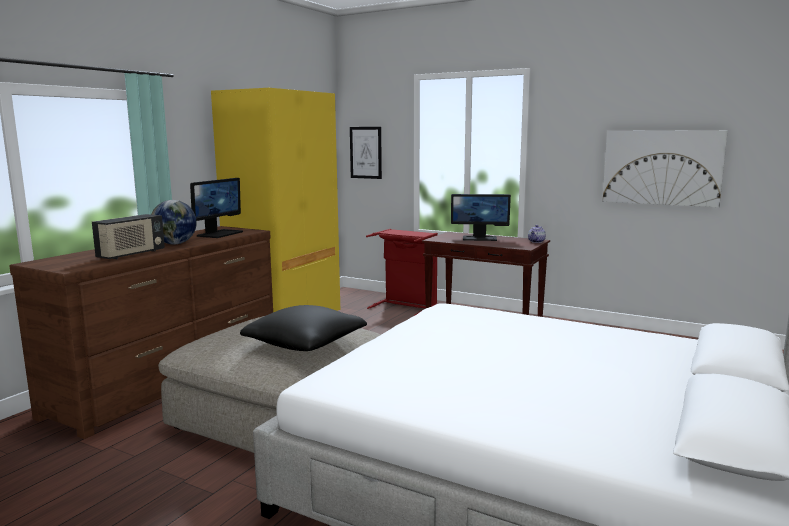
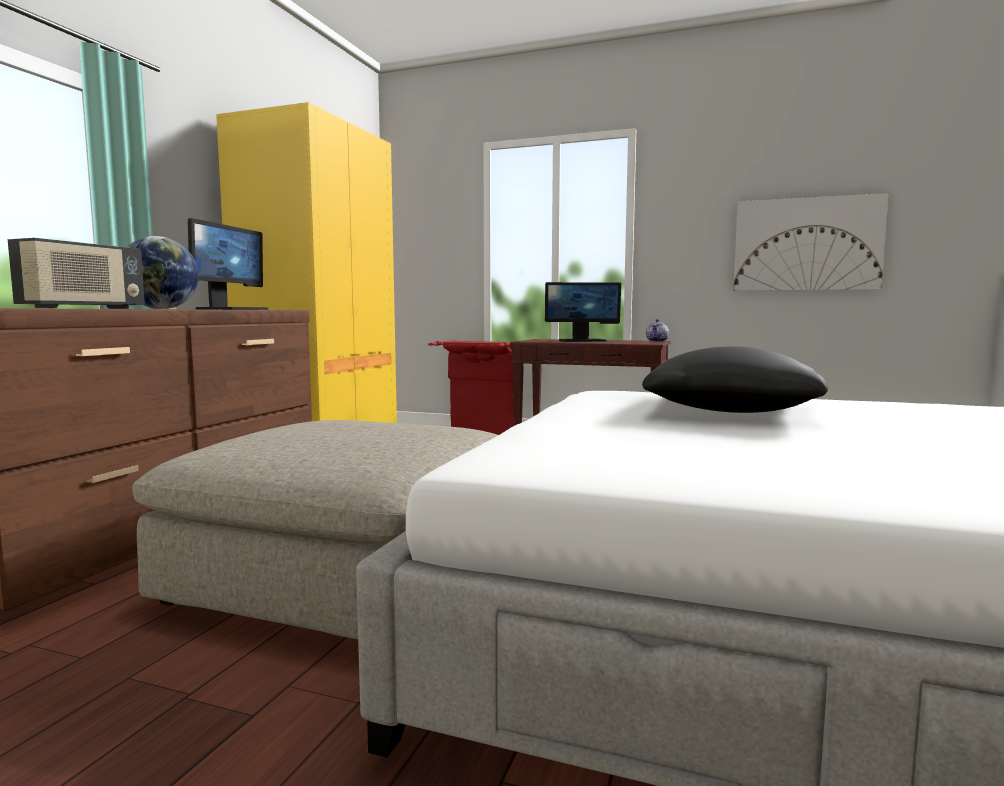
camera: 10 degrees left, 5 degrees down
(305, 344) = (400, 441): black pillow -> black pillow (733, 410)
(365, 152) = (418, 246): picture -> none

